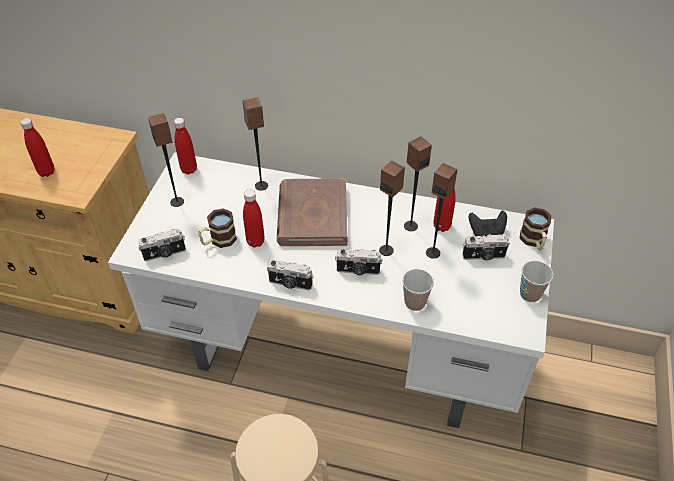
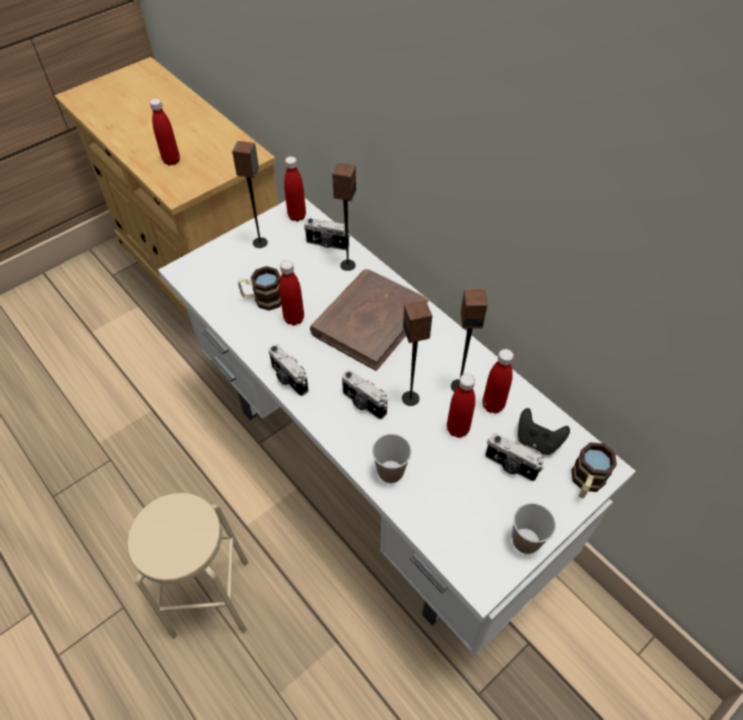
camera: 35 degrees right, 5 degrees up
(165, 254) = (207, 287): camera -> camera (327, 244)
(433, 252) = (457, 429): speaker -> red bottle

